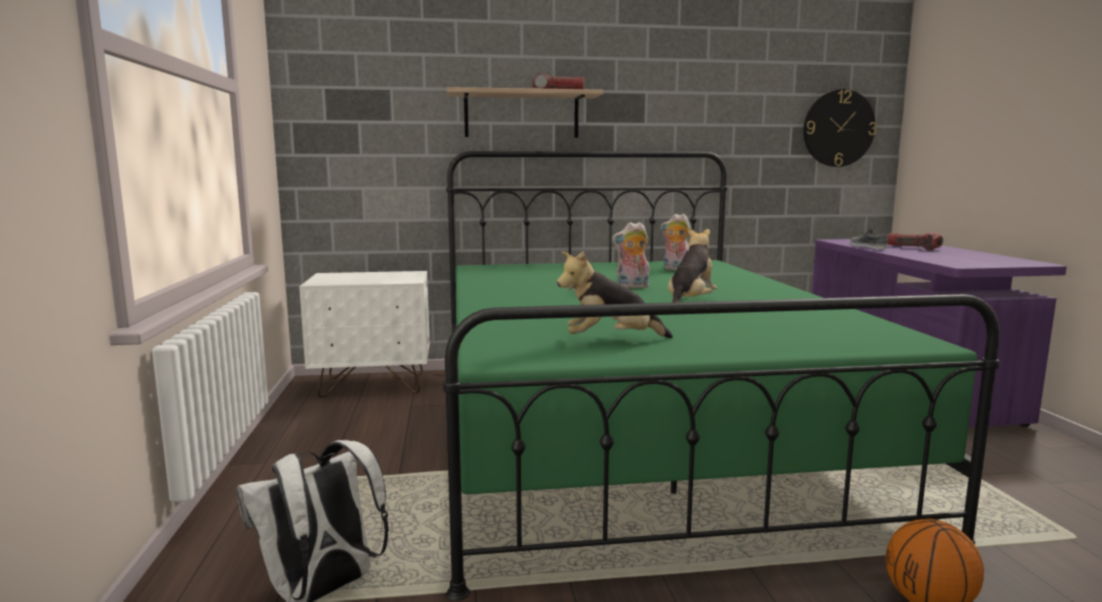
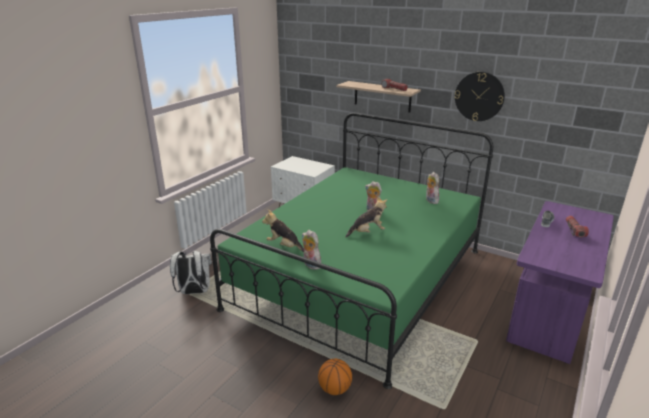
camera: 40 degrees right, 15 degrees up
(724, 347) = (310, 265): none -> plush toy
(838, 128) = (585, 130): wall clock -> wall clock (479, 96)

